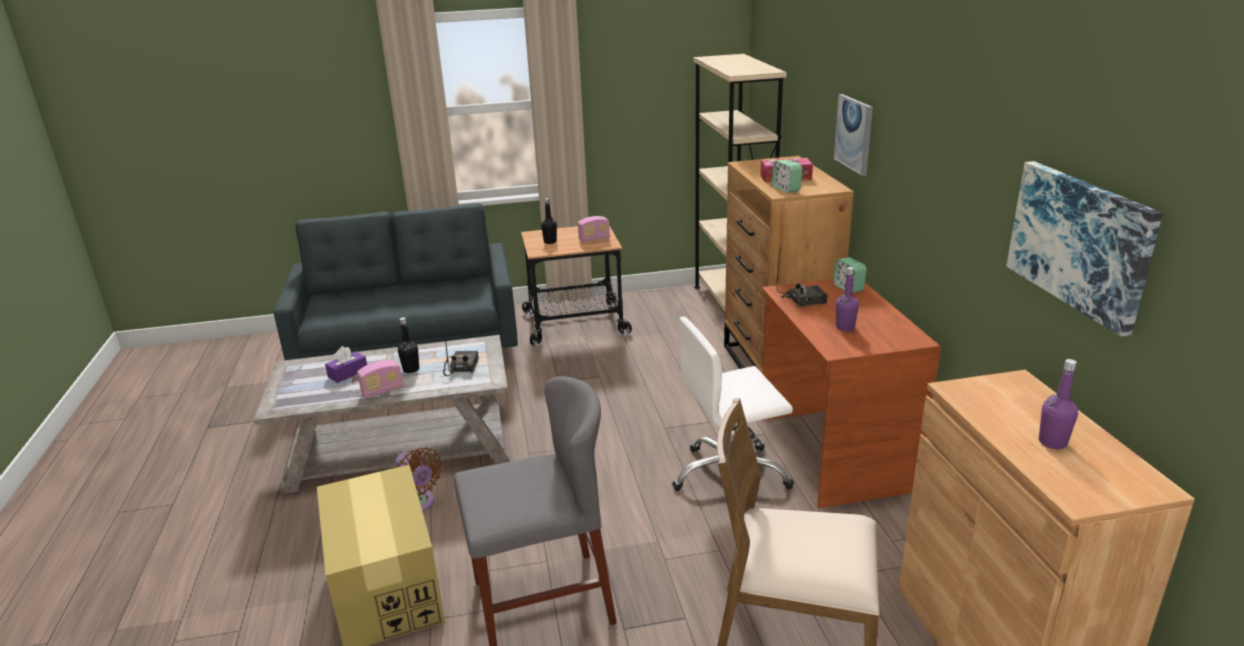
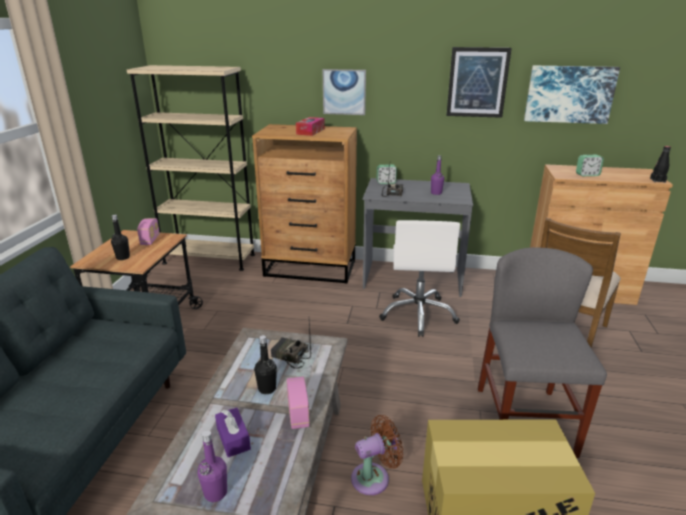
camera: 70 degrees left, 0 degrees up
(786, 189) = (334, 134): alarm clock -> alarm clock (587, 175)
(832, 452) = (412, 278): brown desk -> grey desk
(969, 168) = (477, 82): none -> picture
(1052, 442) = (612, 174): purple bottle -> purple bottle (215, 493)
(1076, 499) = (657, 180): none -> black bottle

